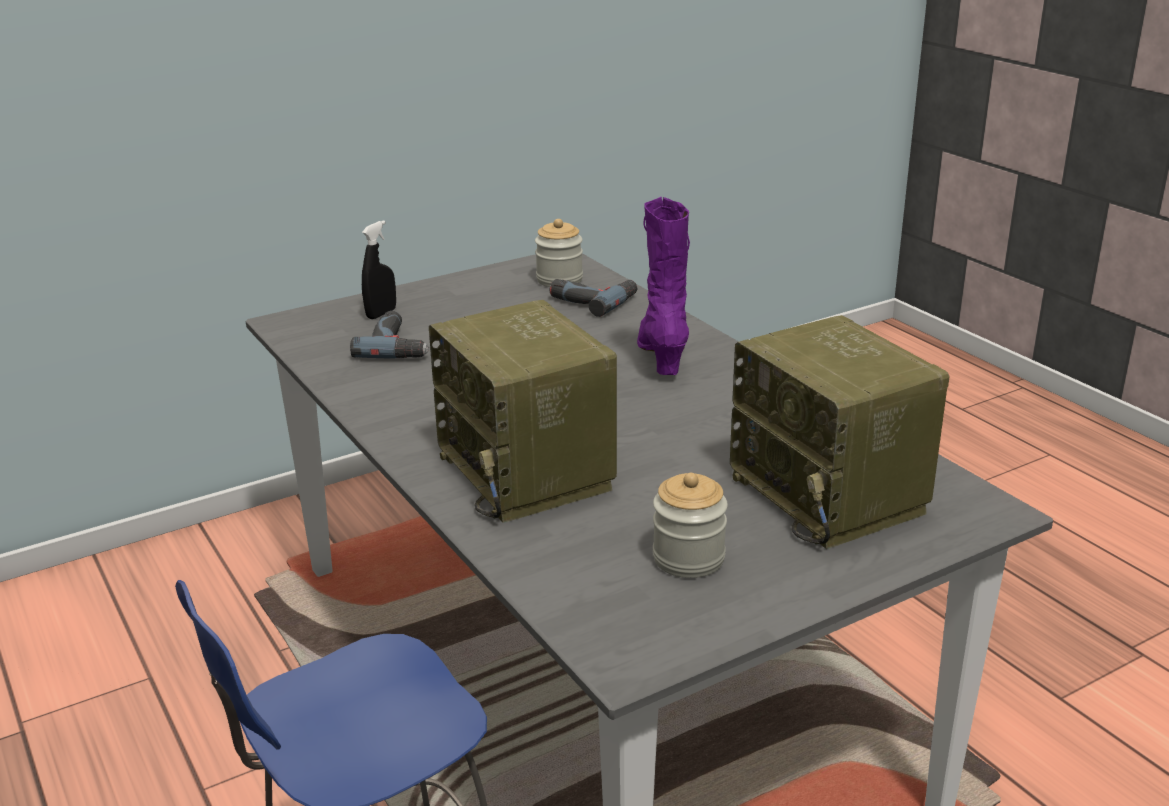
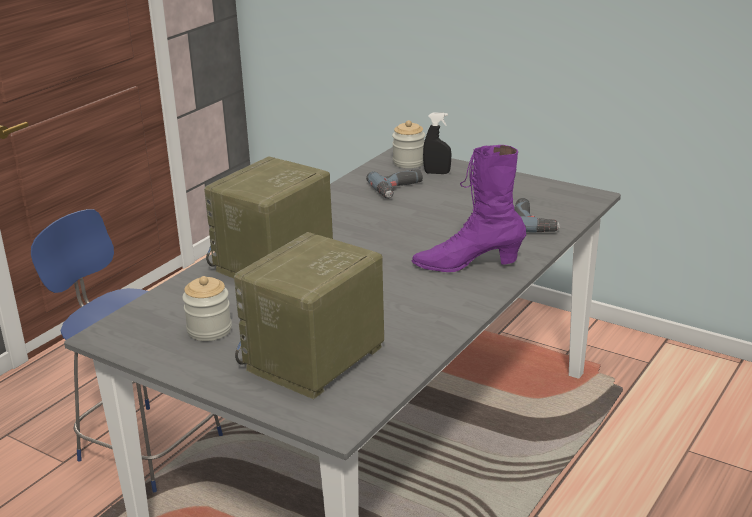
camera: 65 degrees right, 0 degrees up
(559, 280) = (553, 205): jar -> jar (409, 162)
(662, 355) = (468, 265): purple boot -> purple boot turned 150 degrees counterclockwise

